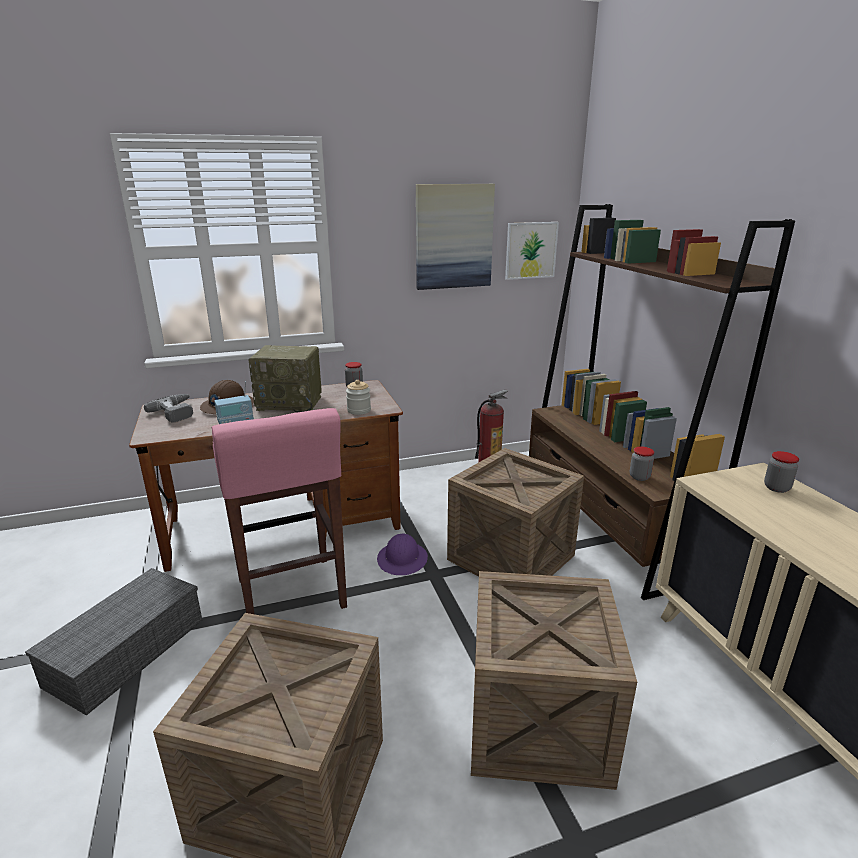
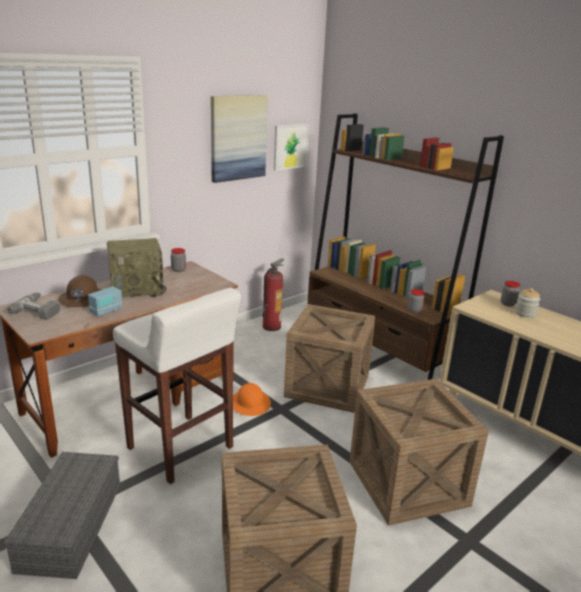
camera: 25 degrees left, 0 degrees up
(291, 595) = (181, 449): pink stool -> white stool
(359, 410) = (202, 288): jar -> jar (525, 314)
(402, 559) = (250, 404): purple hard hat -> orange hard hat

